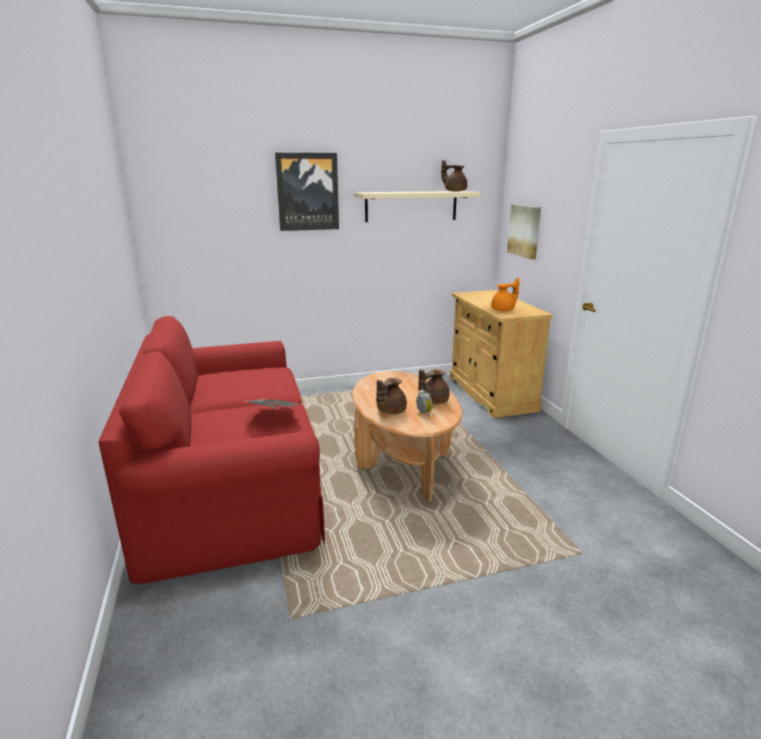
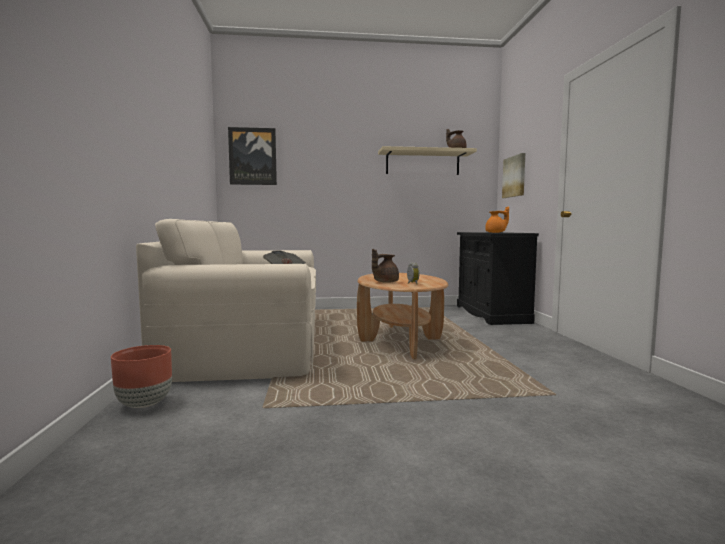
camera: 10 degrees right, 15 degrees down
(150, 629) = (144, 404): none -> brown planter
(230, 480) = (252, 341): red sofa -> beige sofa
(307, 192) = (342, 150): picture -> picture (252, 156)
(433, 401) = (424, 280): brown teapot -> none
(491, 393) = (491, 314): beige cabinet -> black cabinet

